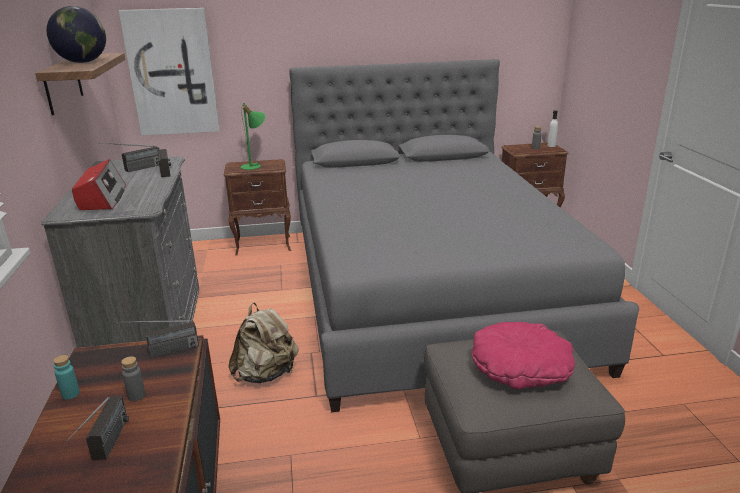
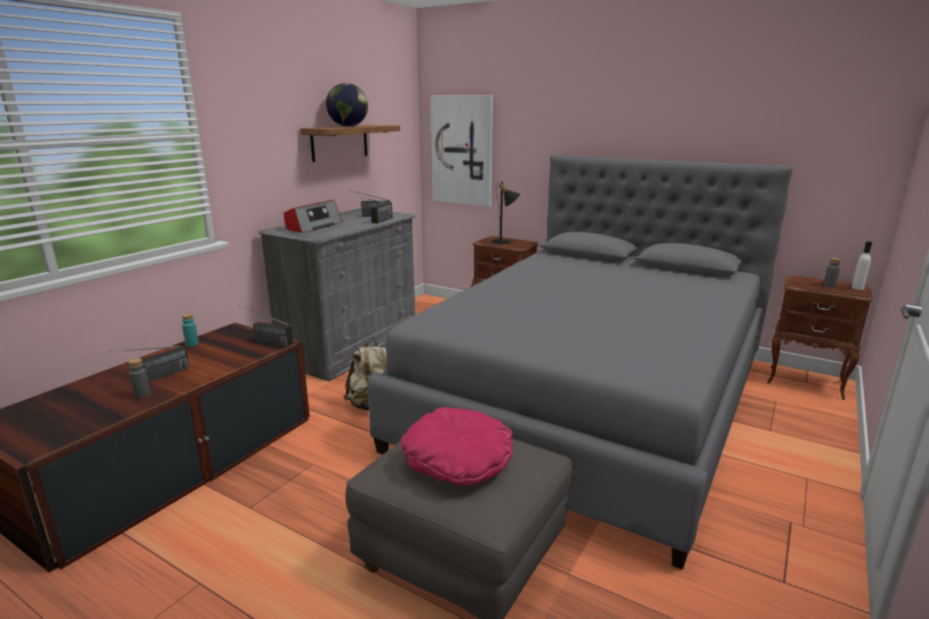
camera: 40 degrees right, 5 degrees down
(136, 396) = (213, 358): grey bottle -> grey bottle (142, 394)
(254, 166) = (504, 242): green table lamp -> black table lamp

